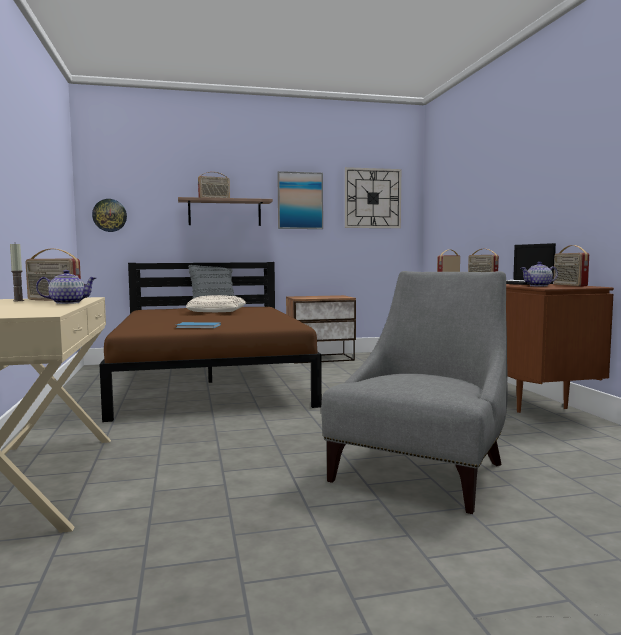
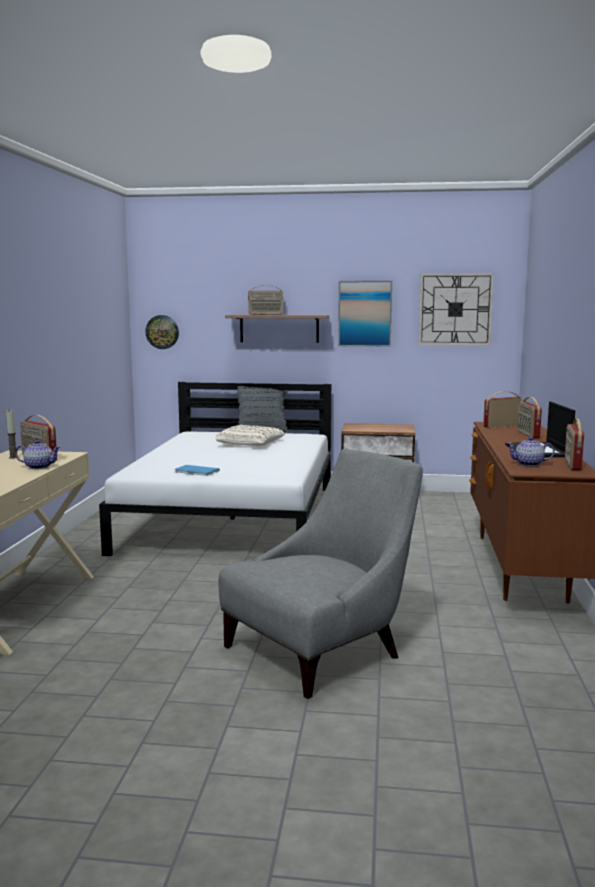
camera: 20 degrees right, 5 degrees up
(210, 381) = (233, 518): brown bed -> white bed

